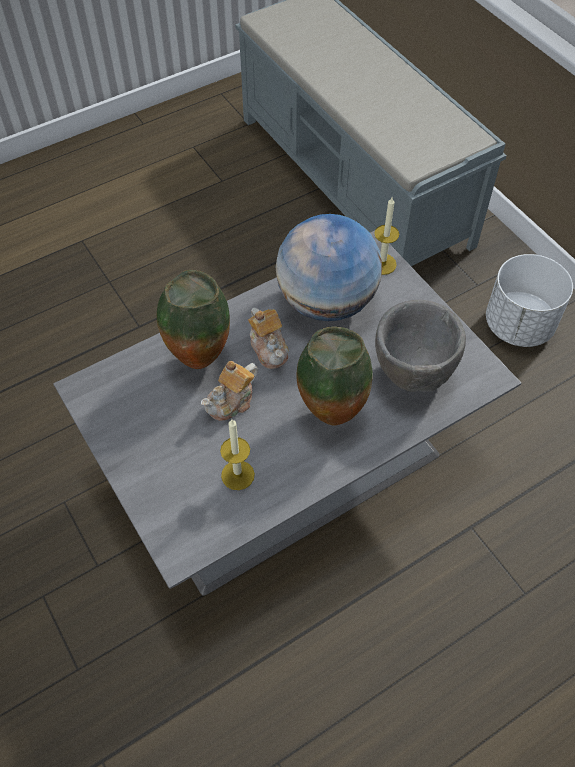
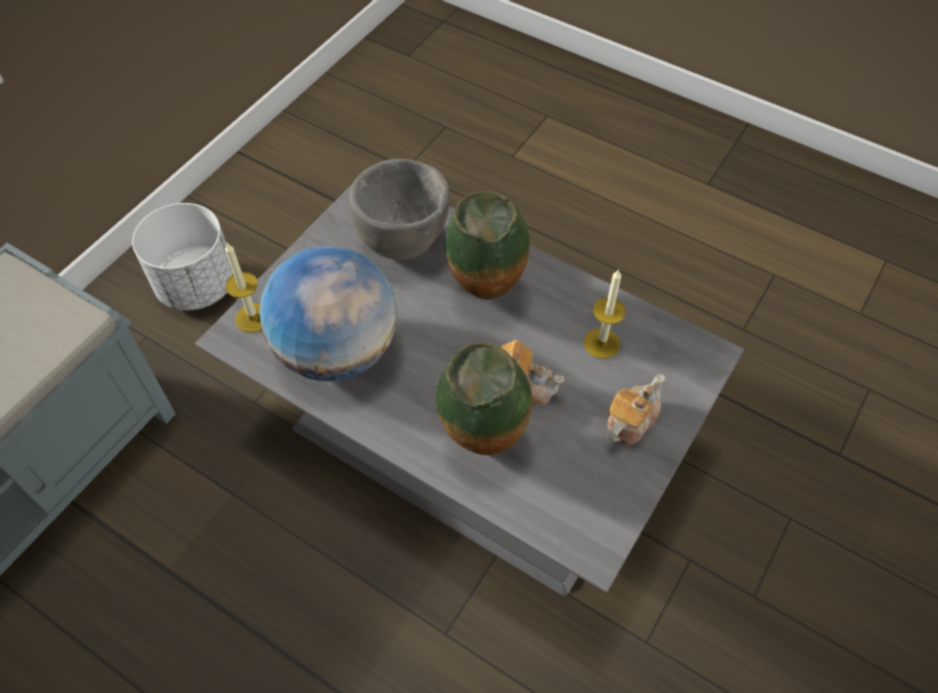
camera: 115 degrees left, 0 degrees up
(269, 348) = (432, 380): teapot -> teapot (629, 421)

